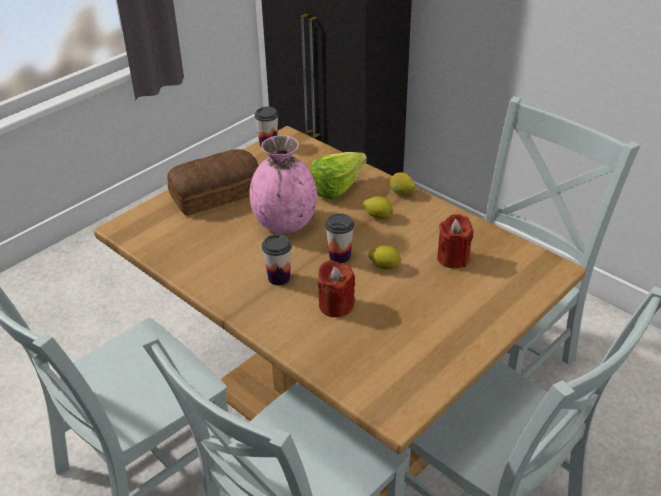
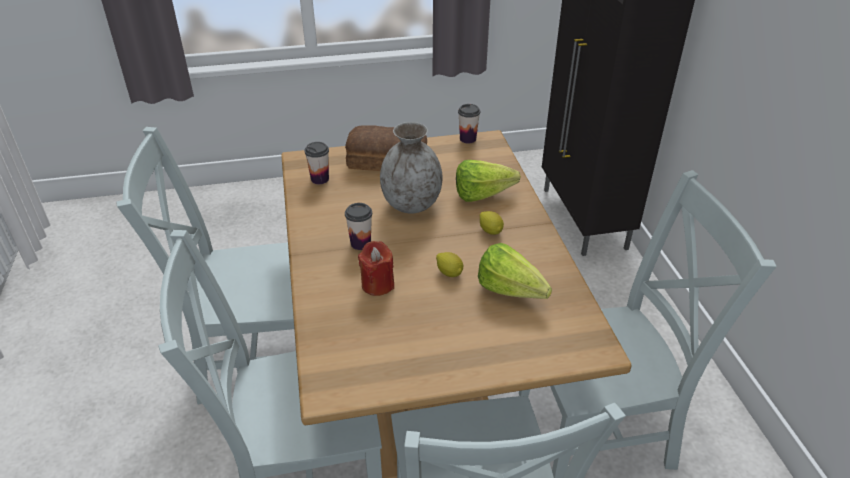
camera: 35 degrees right, 0 degrees up
(285, 223) = (411, 205): pink vase -> grey vase
(339, 256) = (423, 248): cup -> cup (320, 179)
(401, 193) = (532, 220): lemon -> none
(453, 258) = (514, 294): red candle -> lettuce

